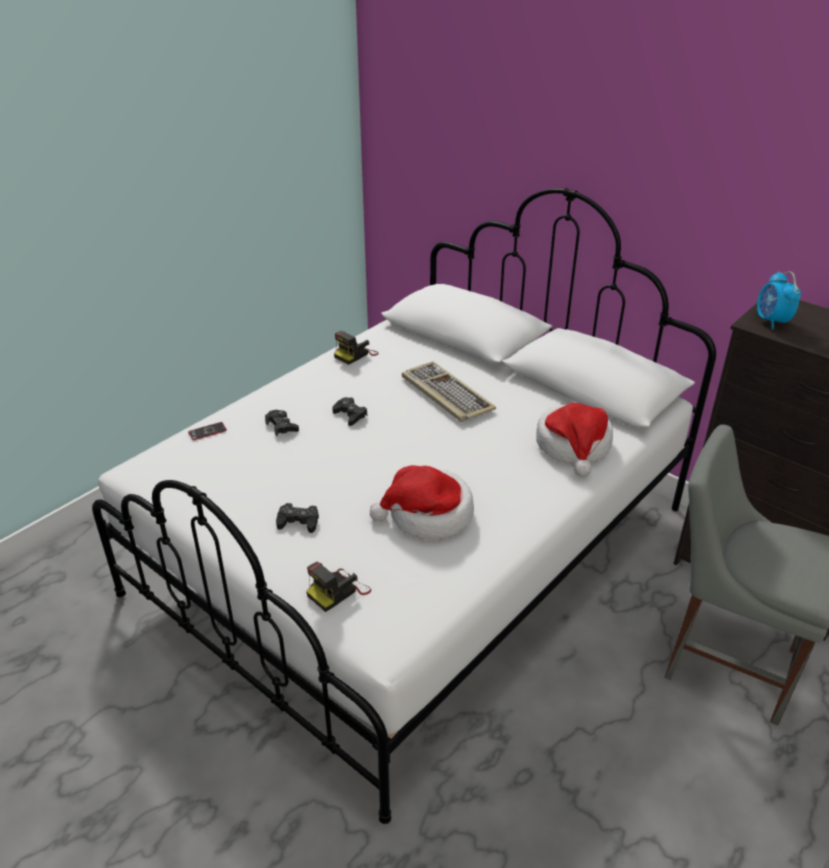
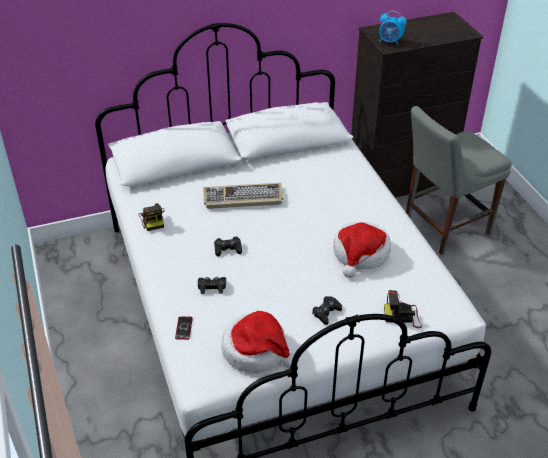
camera: 60 degrees left, 5 degrees up
(338, 591) = (403, 316): camera -> camera turned 105 degrees clockwise
(573, 446) = (340, 172): hat -> hat (256, 350)

